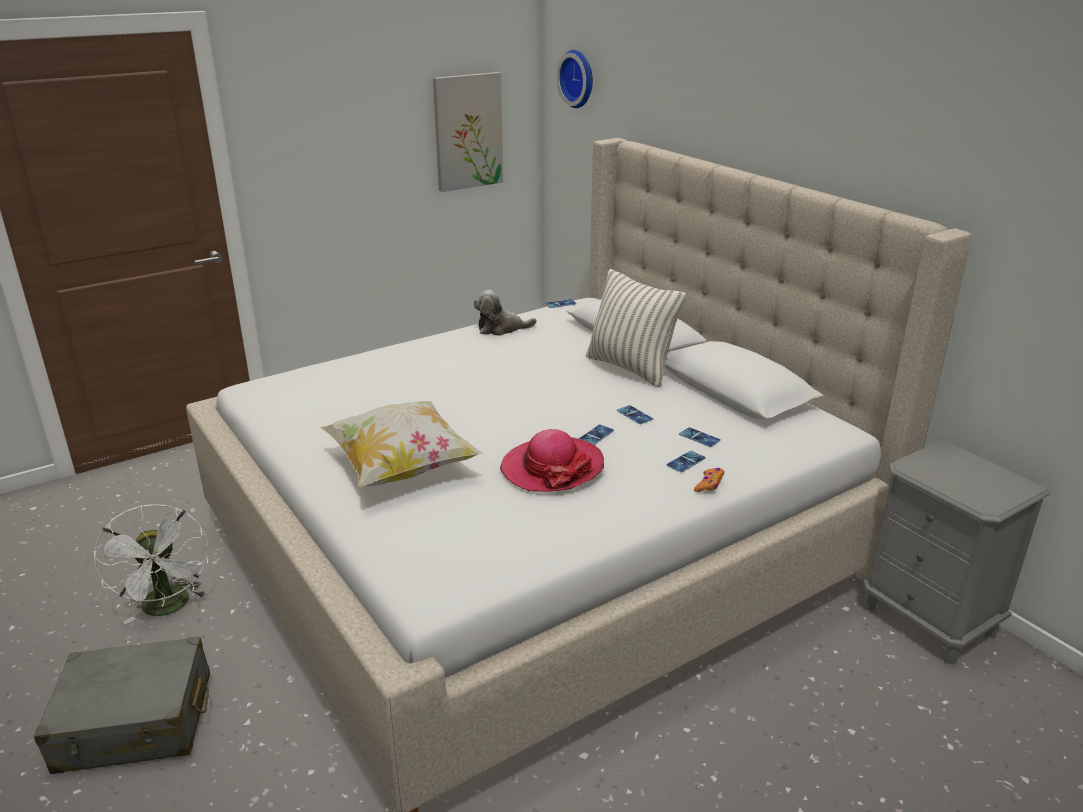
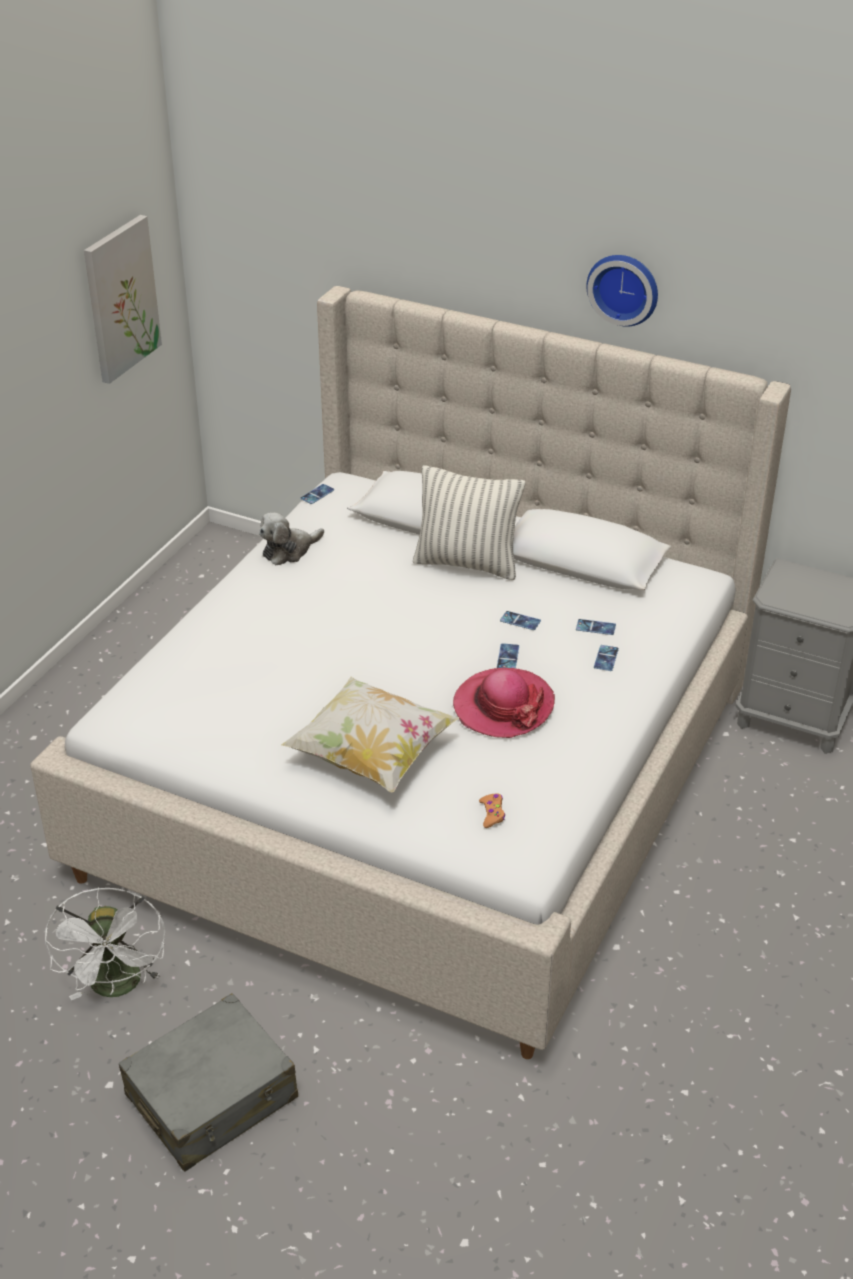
camera: 30 degrees left, 10 degrees up
(168, 608) = (118, 987): white fan -> white fan turned 45 degrees clockwise
(579, 78) = (251, 209): wall clock -> wall clock (624, 288)
(709, 484) = (642, 675): orange game controller -> orange game controller (492, 814)

